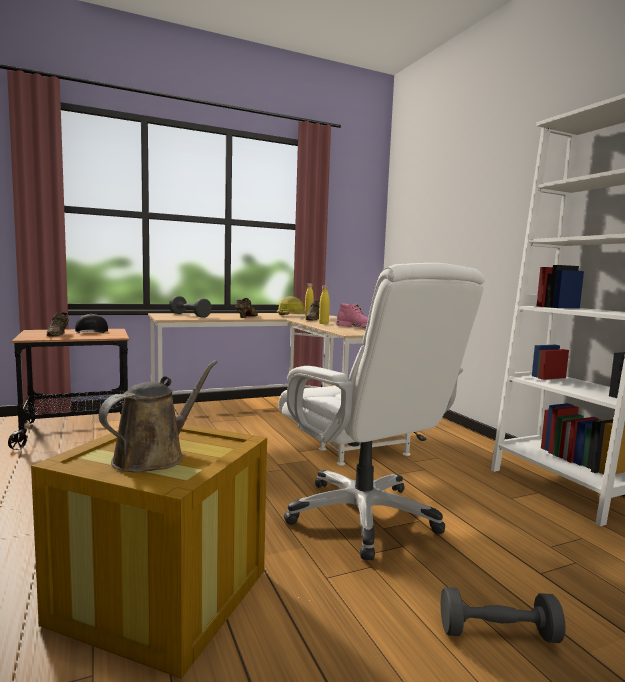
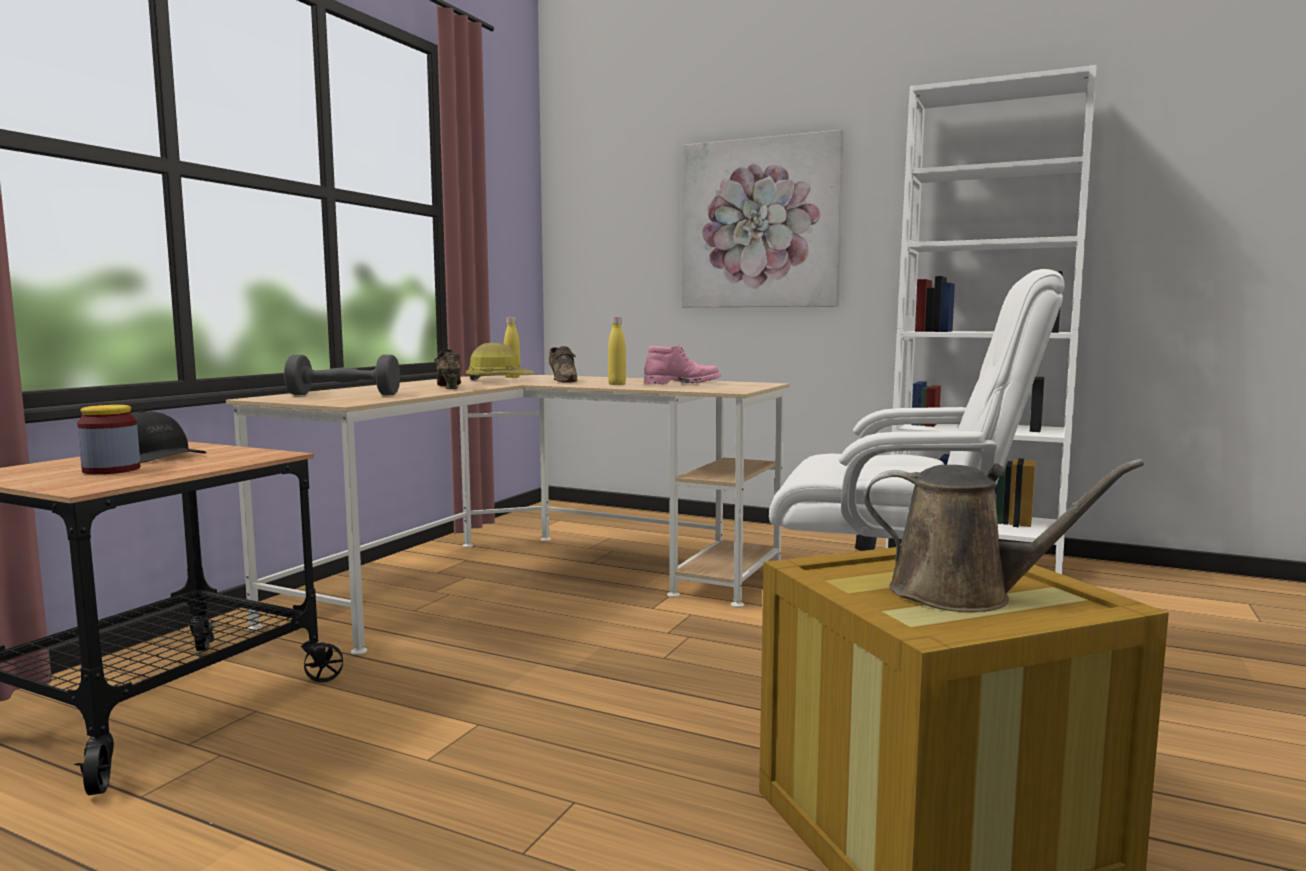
camera: 40 degrees left, 0 degrees up
(58, 334) = (111, 470): brown shoe -> jar
(154, 456) = (963, 594): brown watering can -> brown watering can turned 120 degrees clockwise
(478, 227) = (760, 224): none -> picture
(498, 633) = (1197, 697): grey dumbbell -> none

